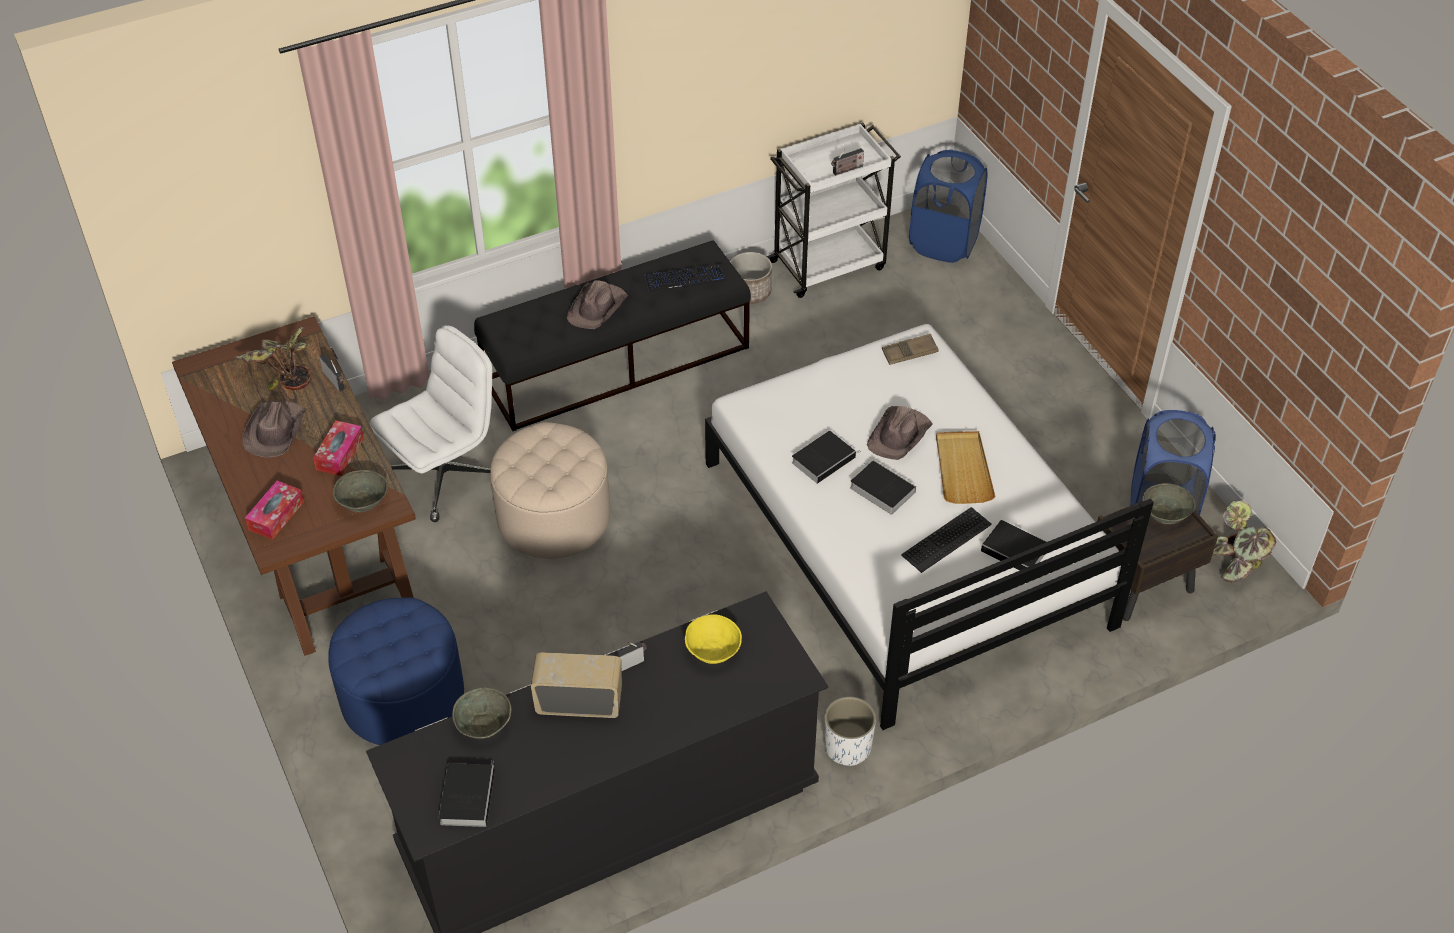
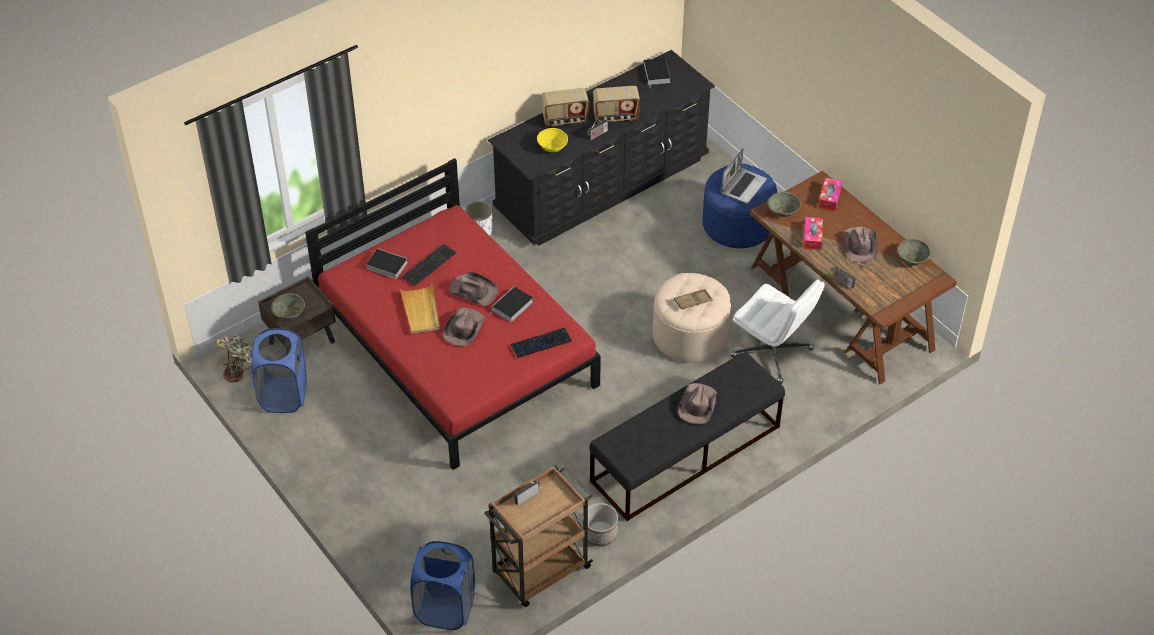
camera: 170 degrees right, 0 degrees up
(278, 373) = (881, 282): potted plant -> none
(387, 638) = (743, 186): none -> laptop
(445, 476) = (773, 353): white office chair -> white office chair turned 90 degrees counterclockwise
(484, 725) = (660, 102): grey bowl -> grey bowl (911, 259)
(675, 709) = (565, 120): none -> radio
(685, 279) = (640, 438): keyboard -> keyboard (541, 343)
(829, 264) = (540, 571): white cart -> brown cart
(880, 489) = (473, 290): book -> brown hat
(904, 543) = (457, 349): white bed -> red bed
(909, 352) = (462, 391): brown tray -> brown tray (692, 301)

